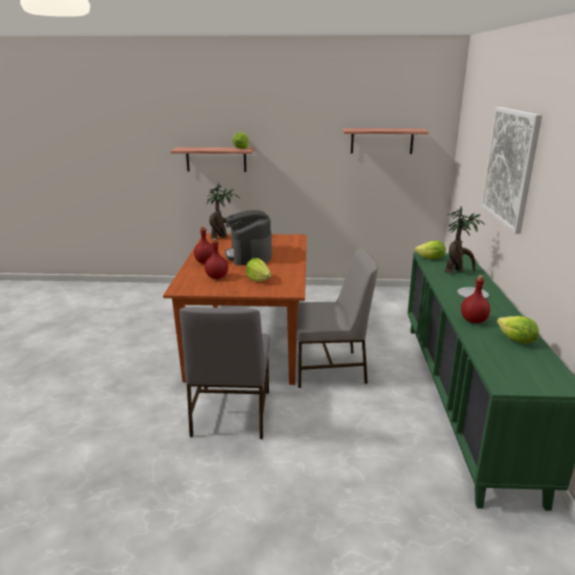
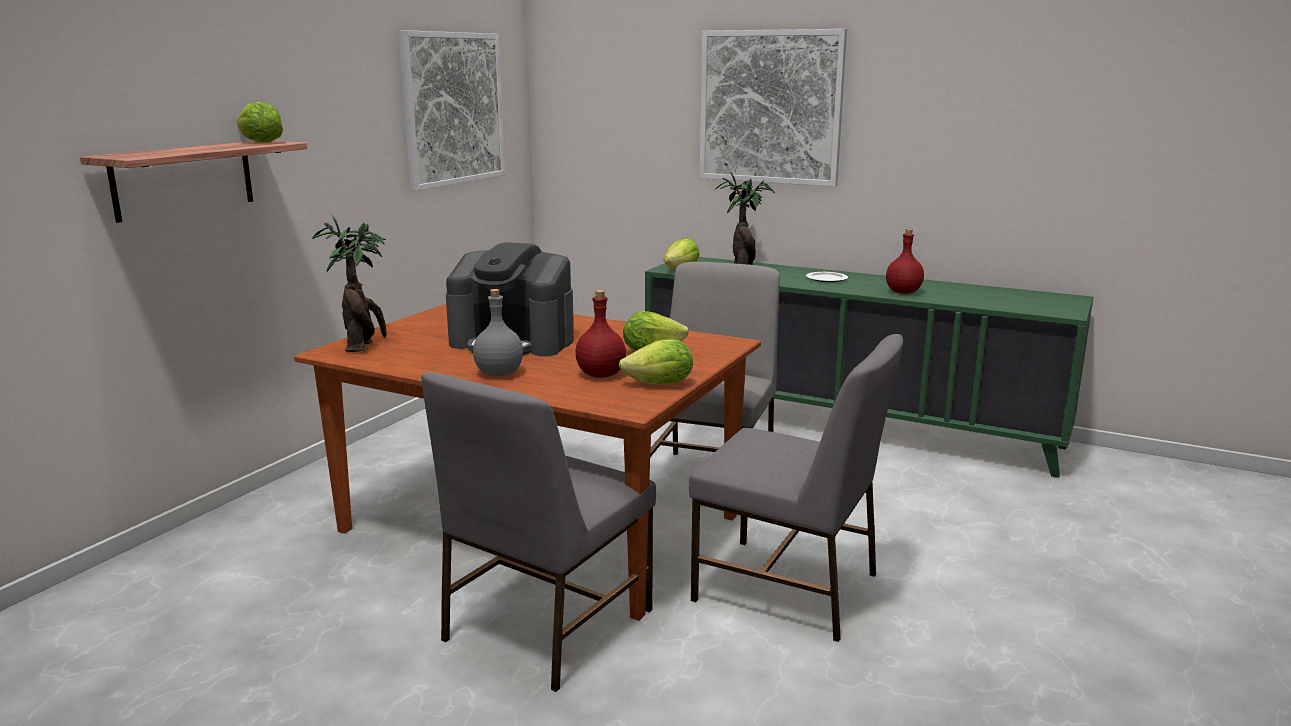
camera: 65 degrees left, 5 degrees down
(169, 363) = (545, 626): none -> grey chair
(205, 262) = (498, 373): red bottle -> grey bottle
(382, 141) = (453, 109): shelf -> picture
(516, 340) = (965, 290): lettuce -> lettuce (660, 384)

